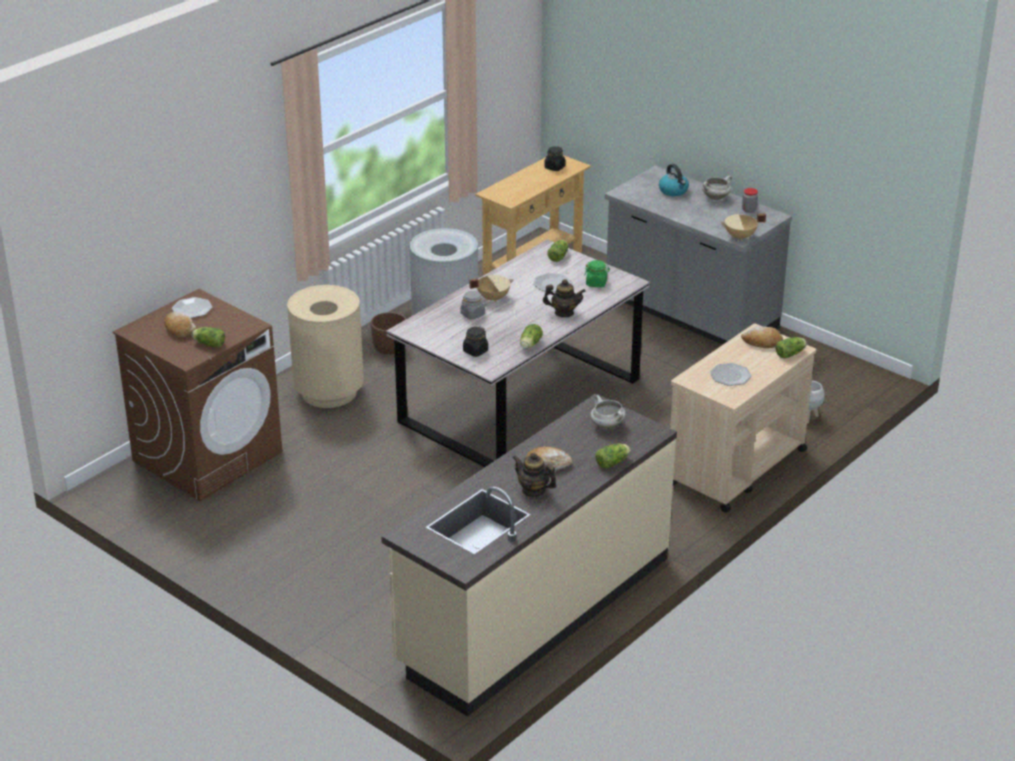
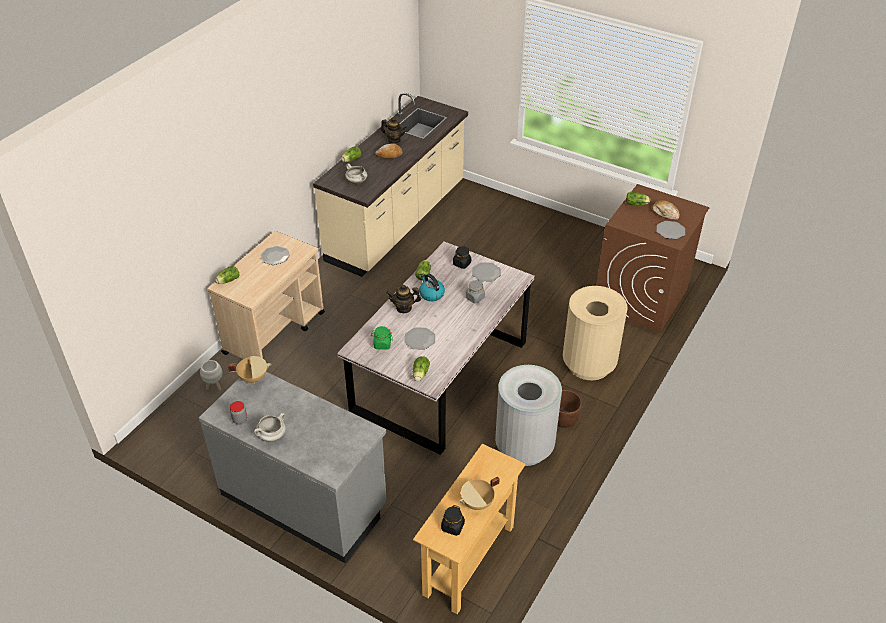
camera: 170 degrees right, 10 degrees up
(447, 338) = (486, 272): none -> plate
(492, 298) = (464, 317): beige cooking pot -> beige cooking pot (477, 503)
(674, 191) = (315, 441): kettle -> kettle (431, 294)
(762, 342) = (248, 289): bread -> none

